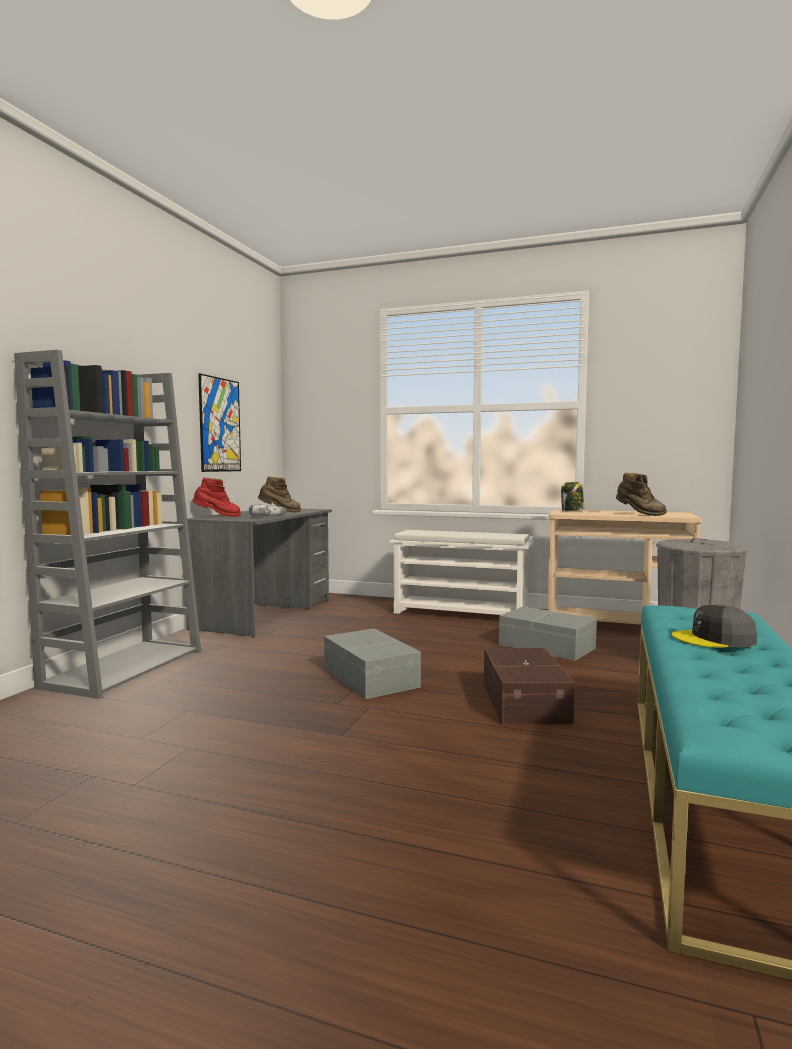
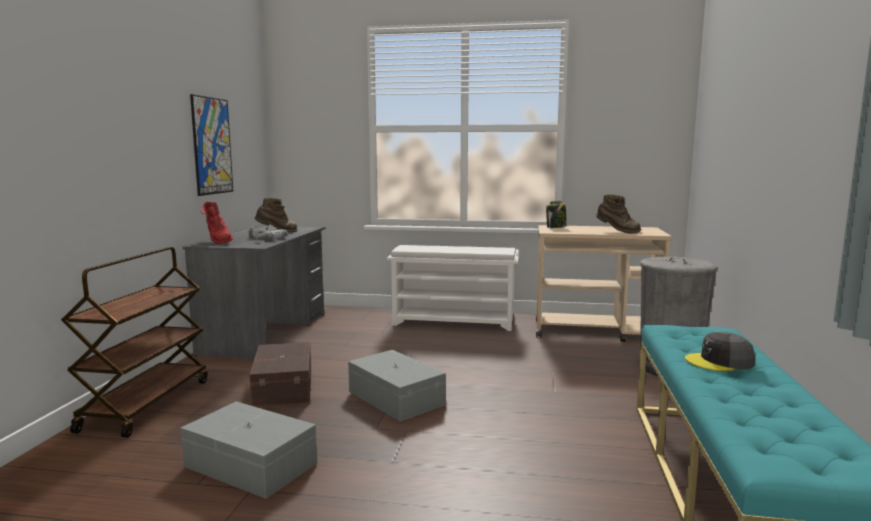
camera: 10 degrees left, 5 degrees up
(125, 668) = (146, 404): grey bookcase -> brown cart
(217, 516) = (218, 241): red boot -> red boot turned 90 degrees clockwise
(526, 701) = (543, 413): brown storage box -> brown storage box (285, 386)
(547, 647) = (541, 354): grey storage box -> grey storage box (250, 466)

